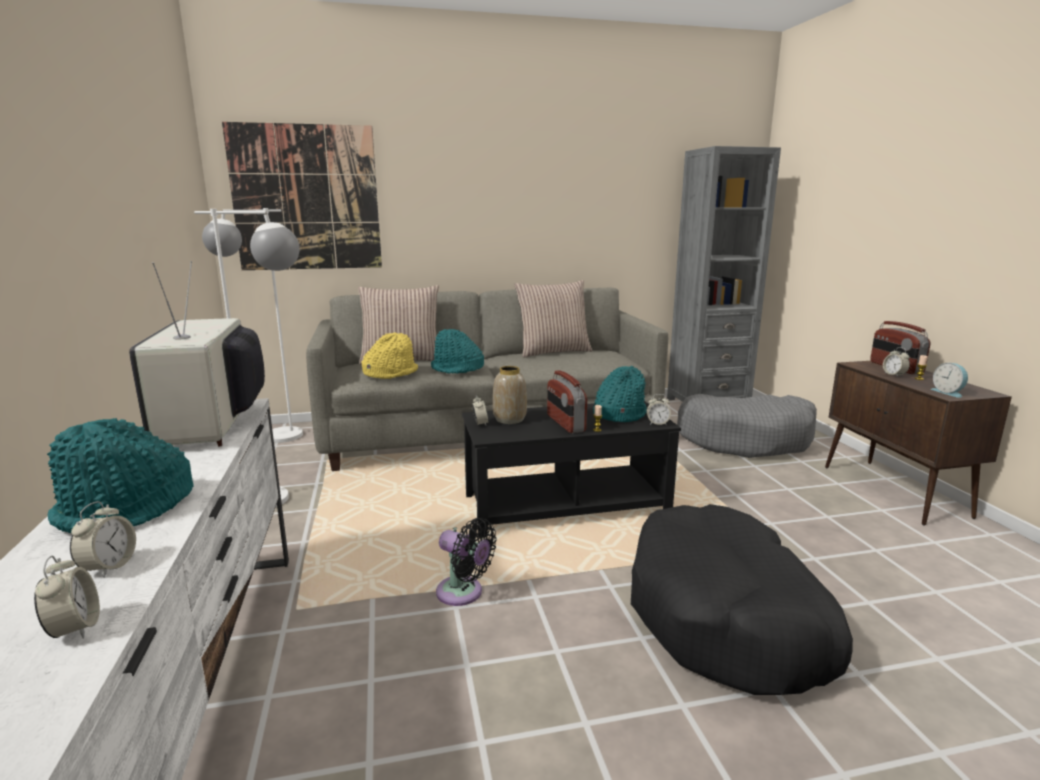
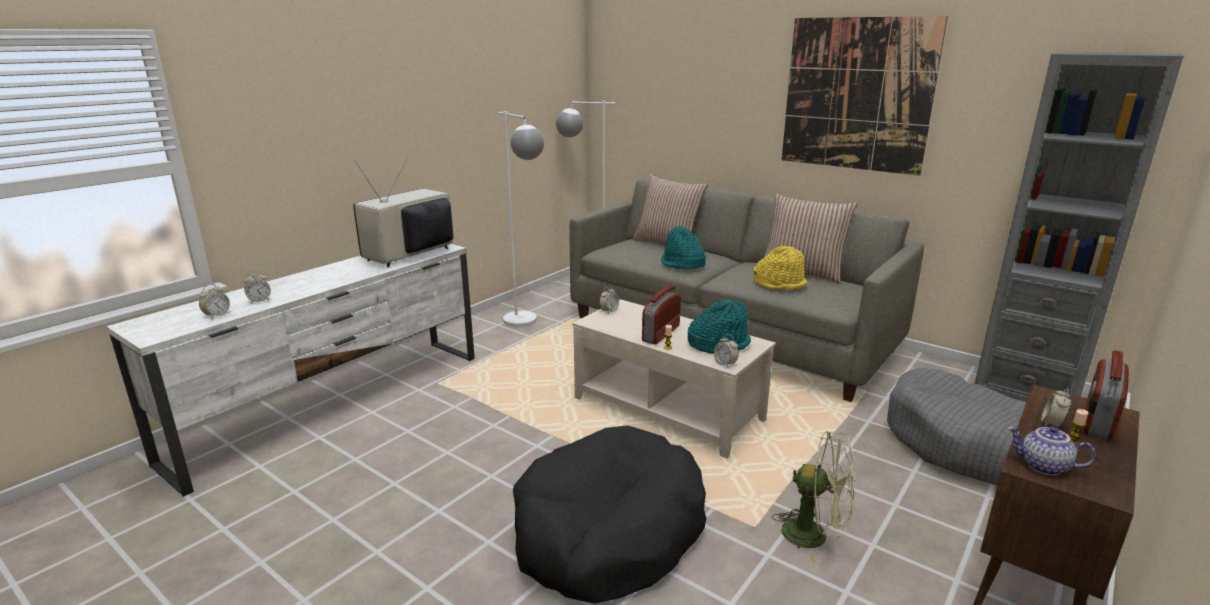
camera: 50 degrees right, 5 degrees up
(128, 509) = (306, 282): turquoise hat -> none
(306, 198) = (645, 92): picture -> picture (856, 95)
(390, 373) = (632, 253): yellow hat -> yellow hat (779, 284)
(463, 593) = (509, 421): black fan -> none
(509, 420) = (633, 316): vase -> none
(565, 505) = (667, 409): black coffee table -> beige coffee table
(803, 530) = (814, 536): none -> green fan
(948, 392) = (1043, 466): alarm clock -> teapot

